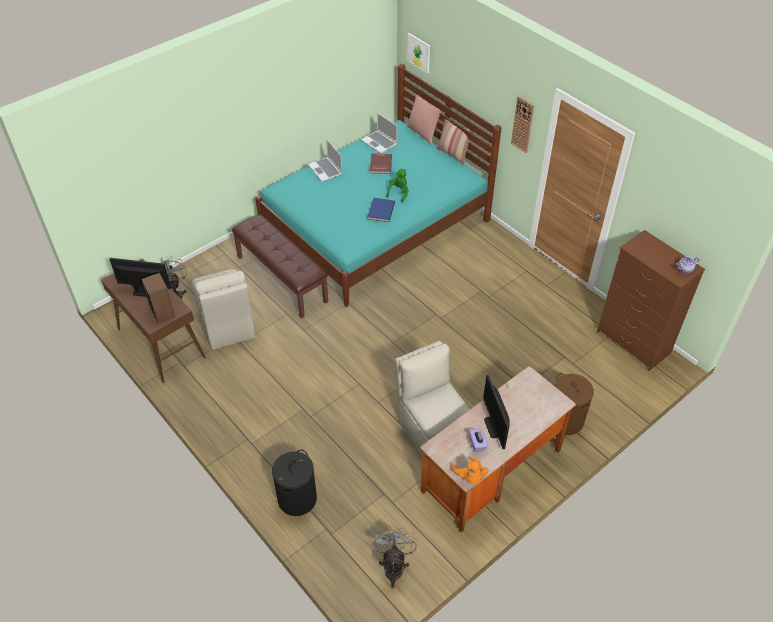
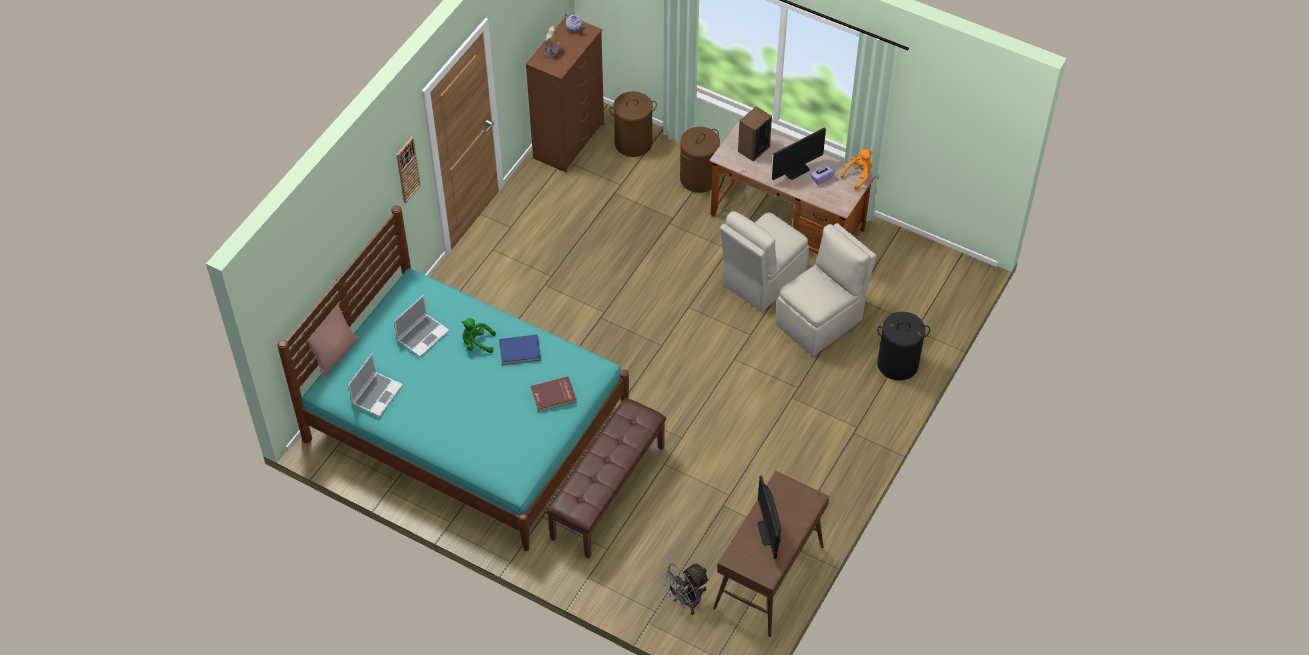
camera: 110 degrees left, 5 degrees up
(162, 311) = (790, 498): speaker -> speaker (753, 149)
(227, 325) = (709, 520): beige chair -> beige chair (821, 321)
(325, 170) = (460, 436): laptop -> laptop (423, 335)
(380, 164) = (426, 379): red book -> red book (553, 395)
(394, 566) = (923, 269): grey fan -> none
(419, 52) = (288, 300): picture -> none
(453, 154) = (370, 311): pillow -> none
(621, 385) = (633, 143): none -> brown laundry basket
(654, 248) = (553, 53): none -> plush toy

